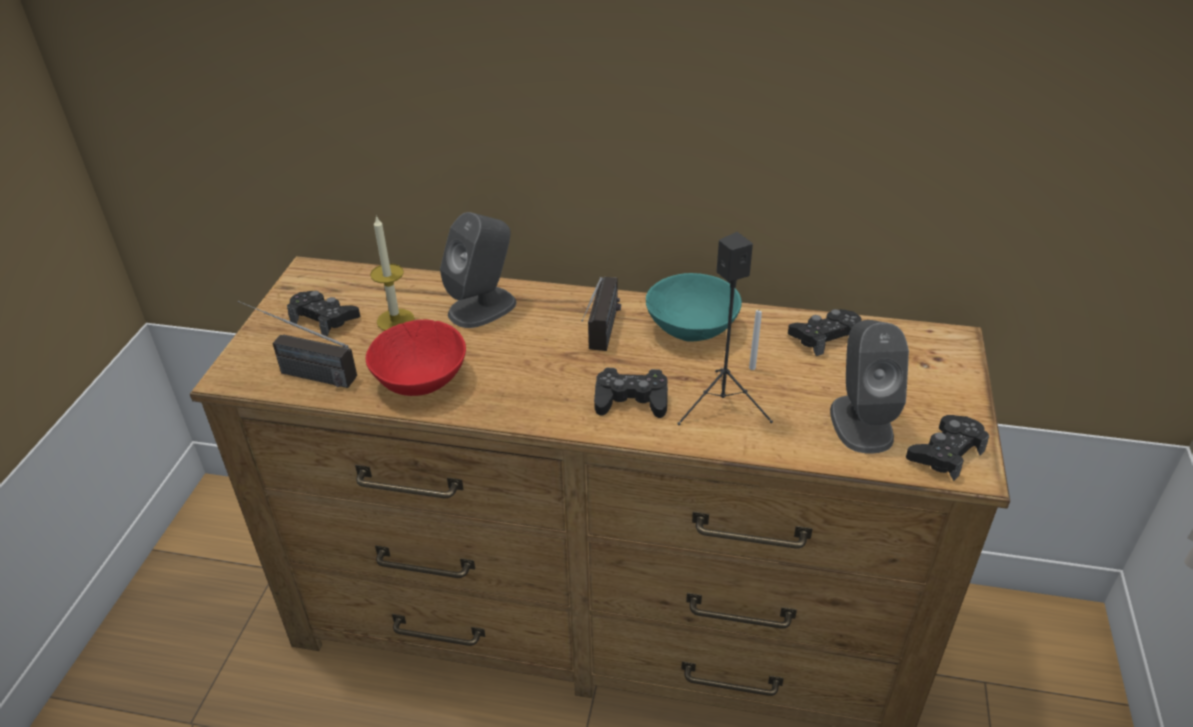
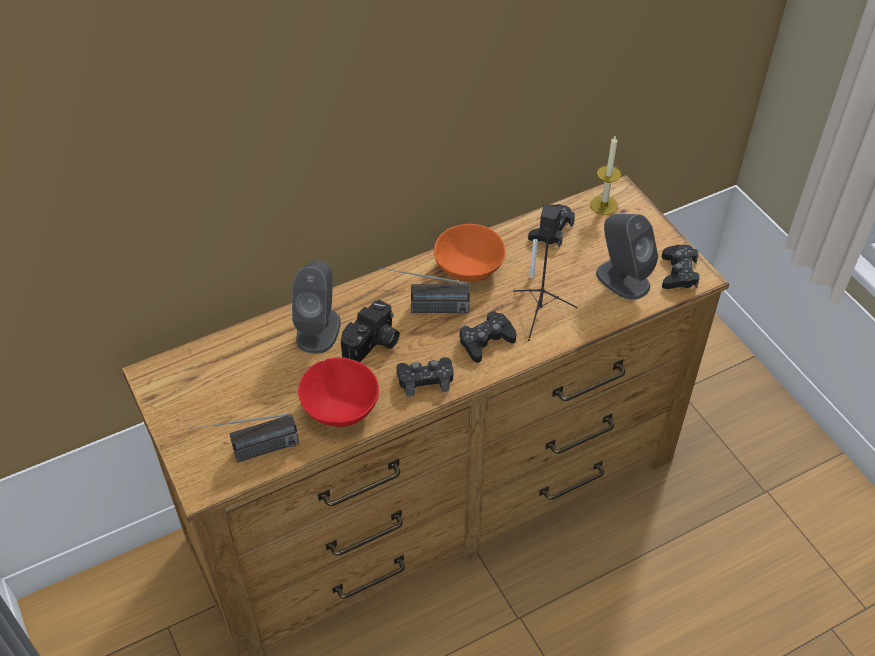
camera: 40 degrees left, 10 degrees up
(324, 318) = (214, 404): black game controller -> black game controller (425, 379)
(395, 320) = (268, 375): candle -> candle (604, 205)
(516, 344) = (373, 344): none -> camera
(602, 340) = (424, 309): radio -> radio turned 120 degrees clockwise
(690, 327) = (468, 267): turquoise bowl -> orange bowl

